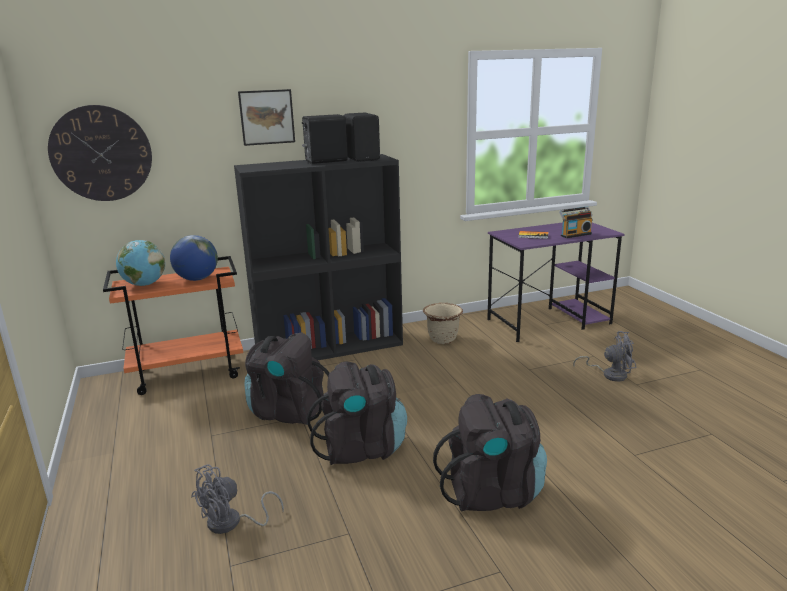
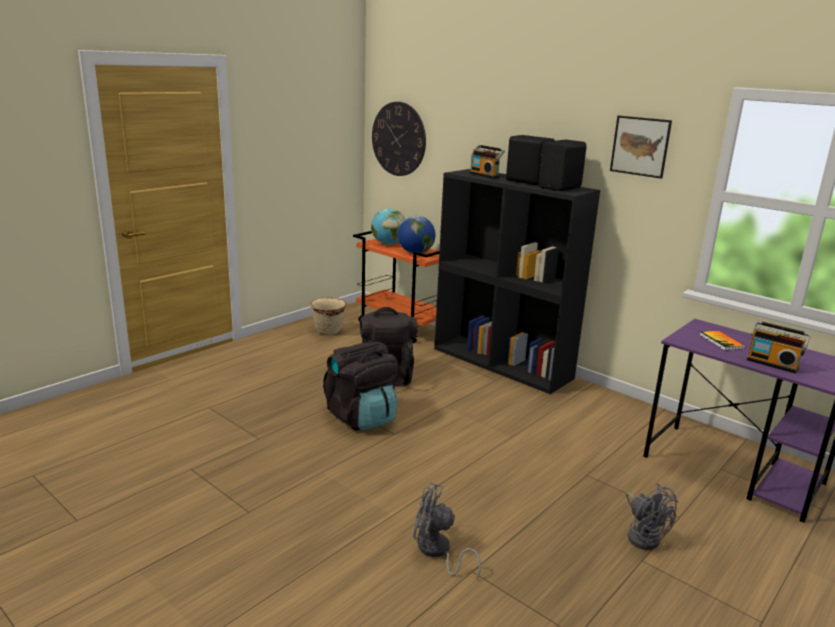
camera: 60 degrees right, 0 degrees up
(231, 523) = (246, 395): grey fan -> grey fan (437, 552)
(267, 117) = (507, 131): picture -> picture (640, 146)
(277, 165) = (485, 175): none -> radio
(442, 339) = (589, 411): beige planter -> beige planter (328, 331)
(492, 492) = (345, 490): black backpack -> none

